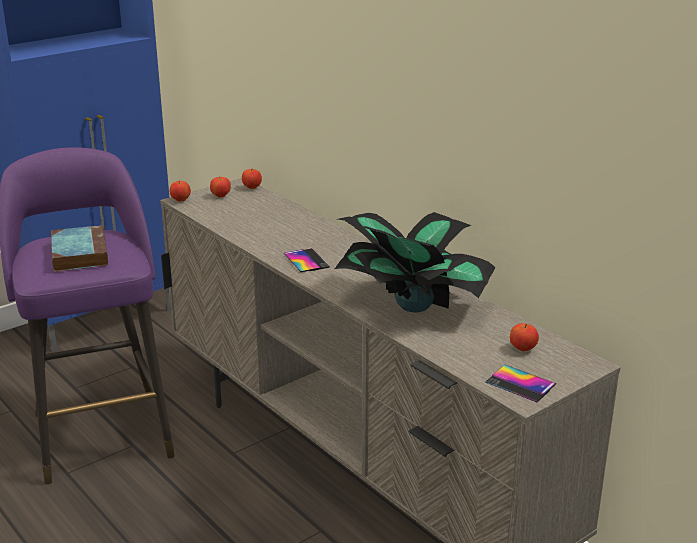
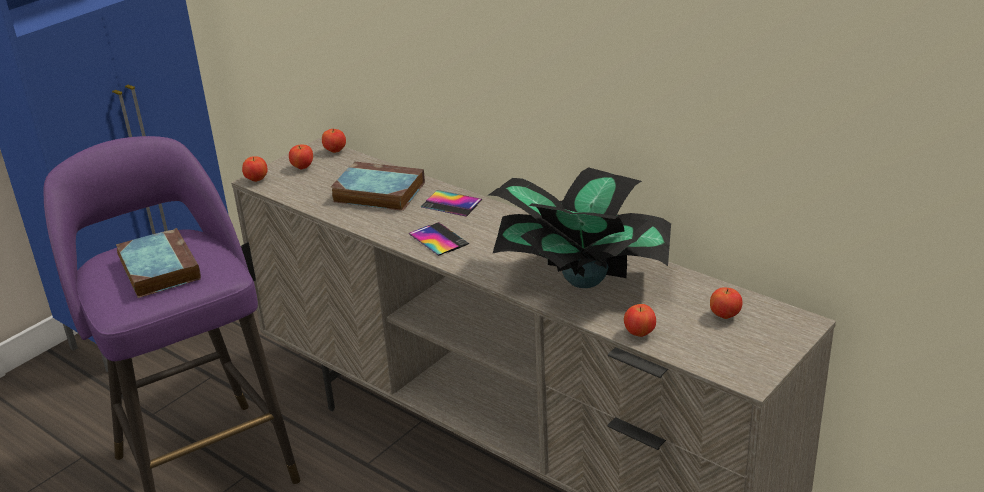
camera: 10 degrees left, 5 degrees up
(271, 221) = (376, 192): none -> book
(443, 351) = (639, 333): none -> apple
(520, 383) = (739, 360): phone -> phone (451, 203)

